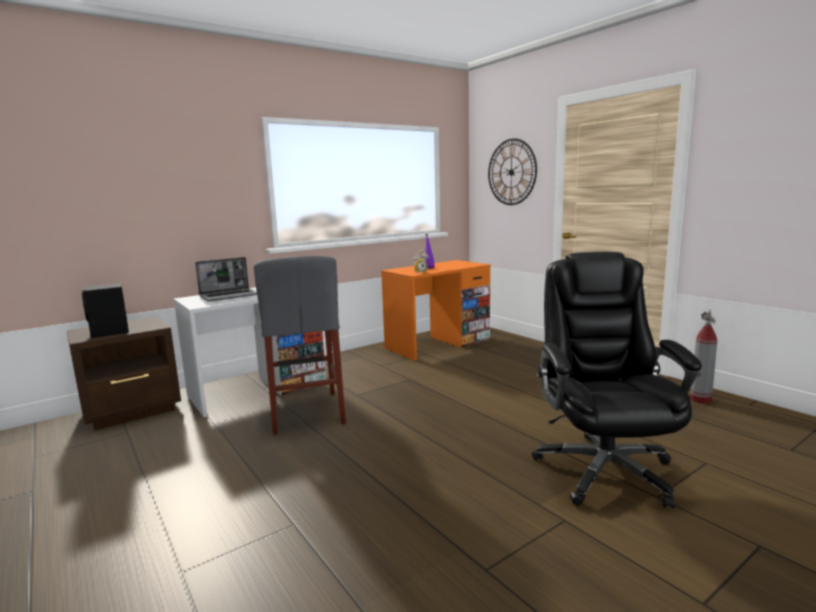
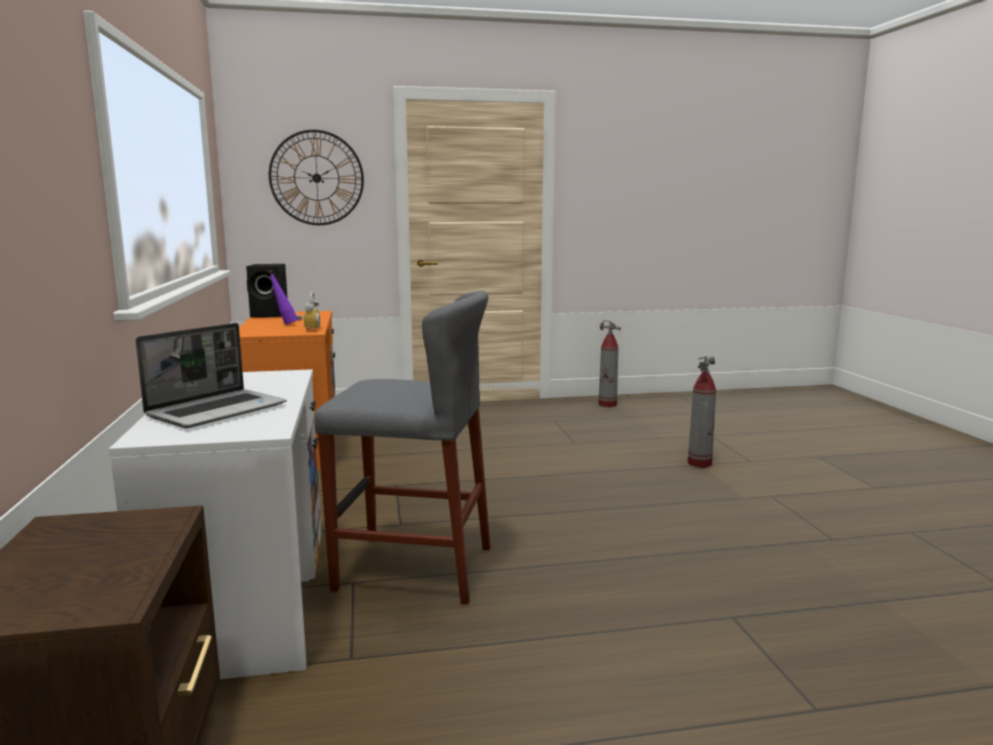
camera: 65 degrees left, 0 degrees up
(110, 333) = (114, 569): black speaker -> black speaker (271, 315)
(229, 296) = (218, 410): laptop -> laptop turned 45 degrees clockwise
(603, 469) = (699, 463): black office chair -> fire extinguisher

